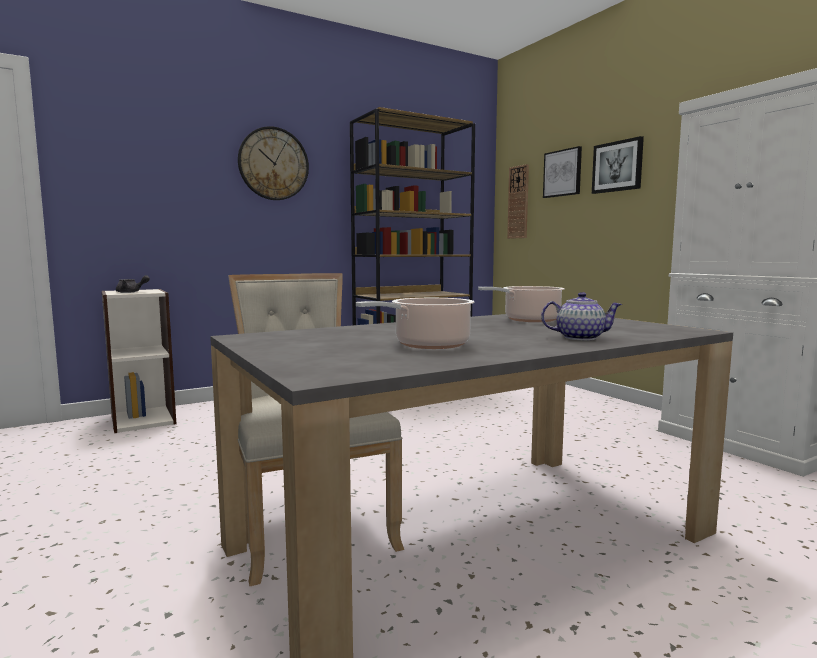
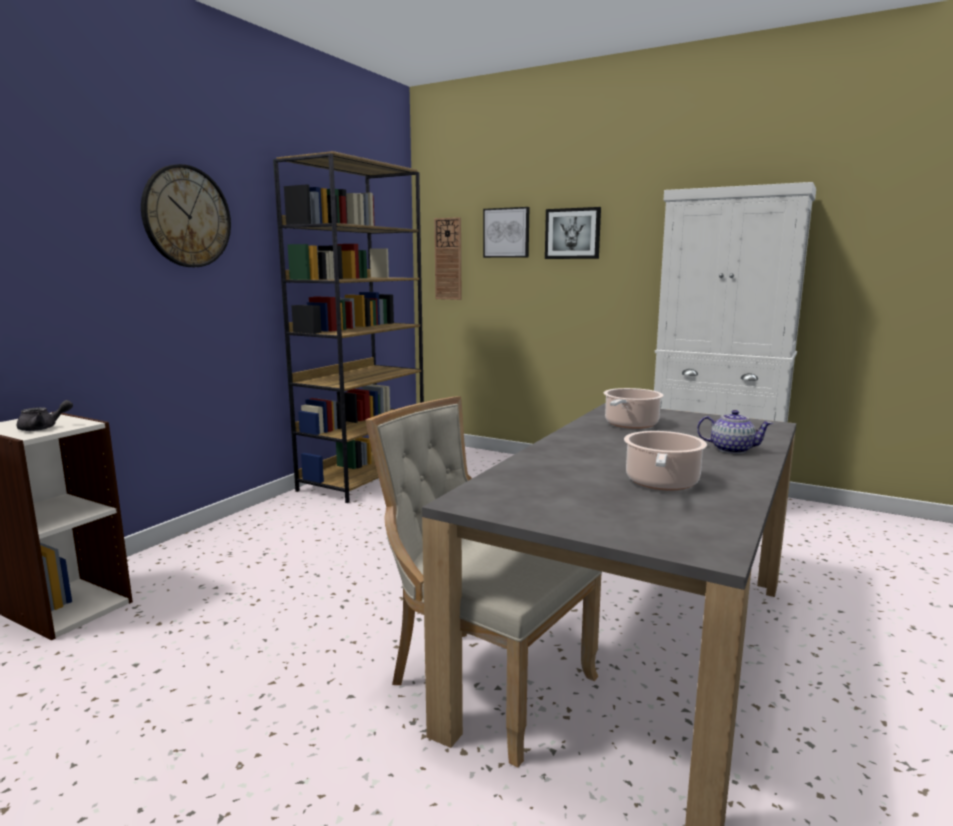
camera: 30 degrees left, 5 degrees up
(579, 337) = (731, 449): teapot -> teapot turned 45 degrees clockwise

